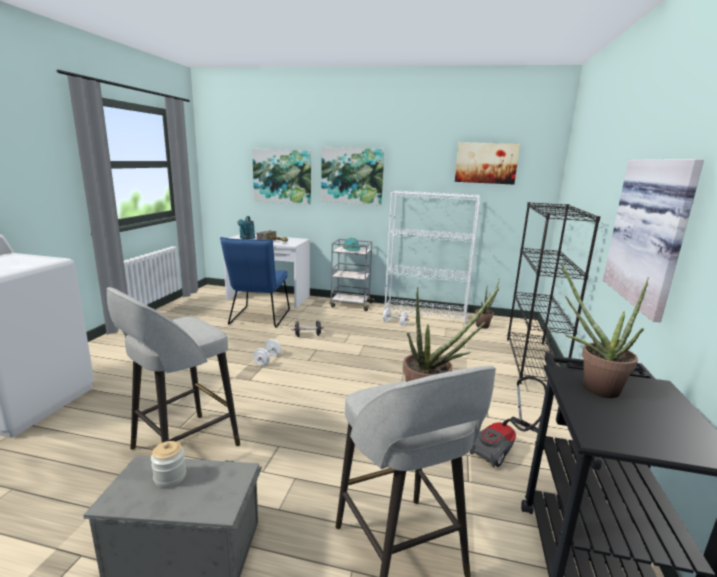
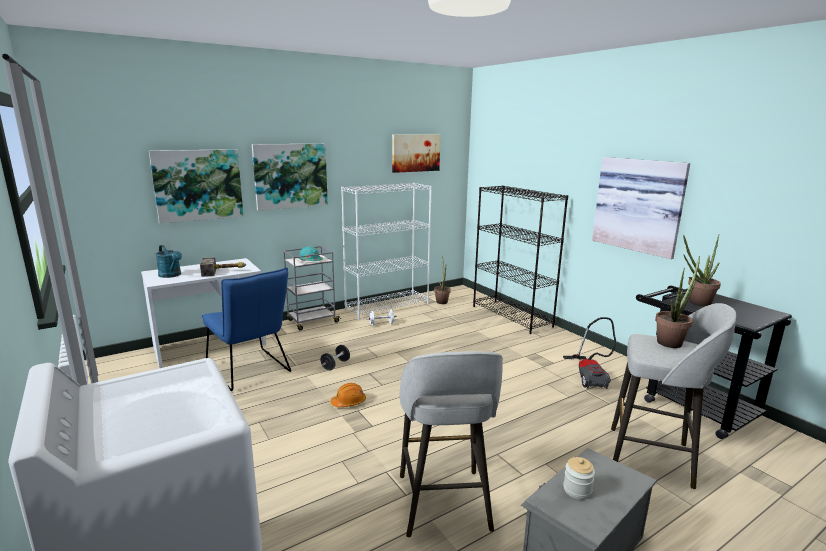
camera: 45 degrees left, 0 degrees up
(267, 360) = (349, 402): white dumbbell -> orange hard hat

